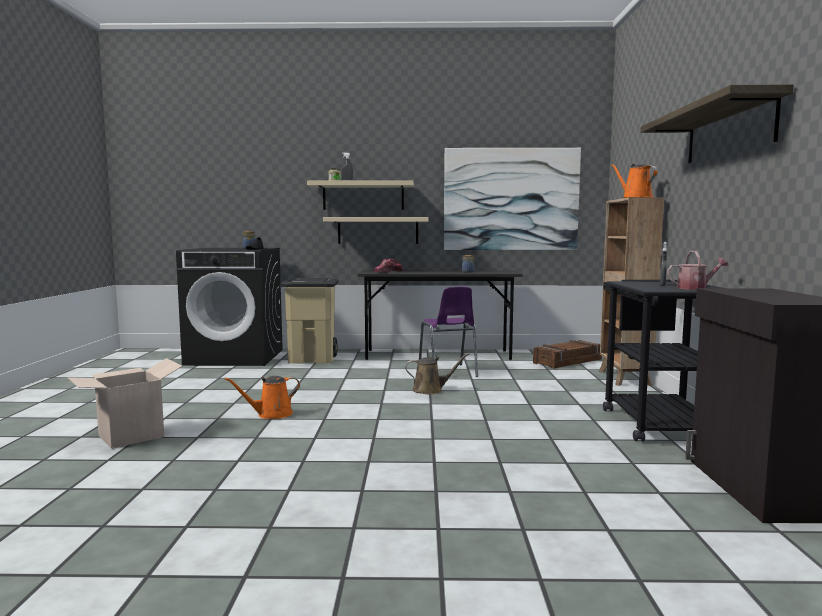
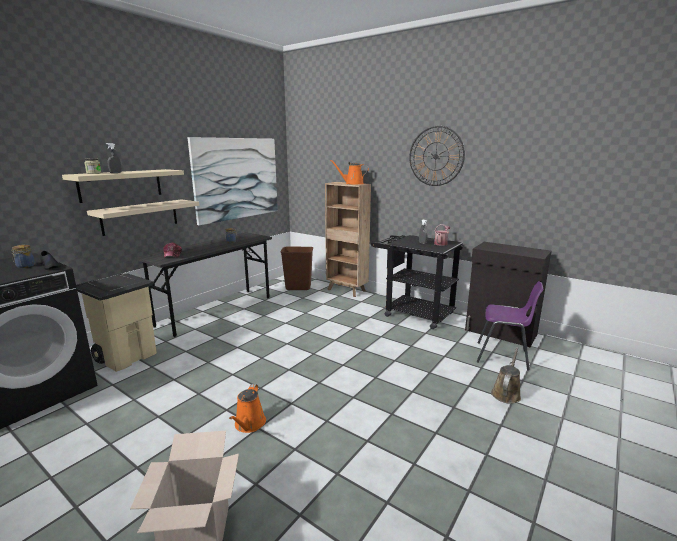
camera: 55 degrees left, 10 degrees up
(430, 390) = (288, 343): brown watering can -> brown watering can (506, 393)
(448, 372) = (260, 323): purple chair -> purple chair (503, 356)
(568, 361) = (298, 288): crate -> brown trash can
(729, 131) = (436, 156): shelf -> wall clock

